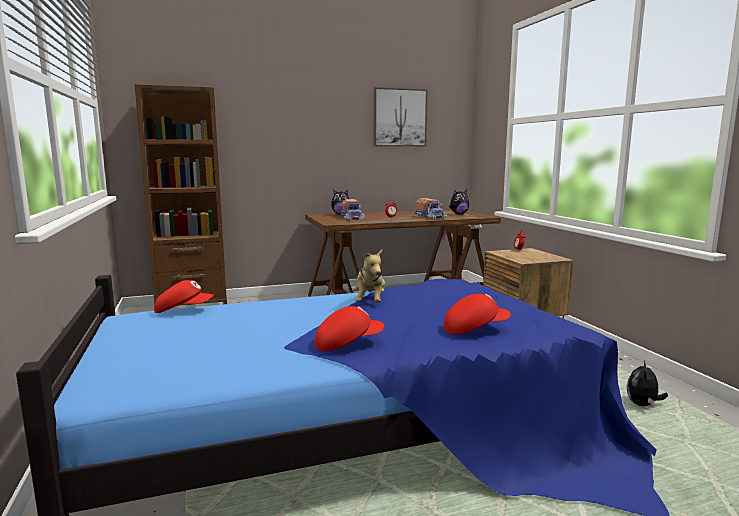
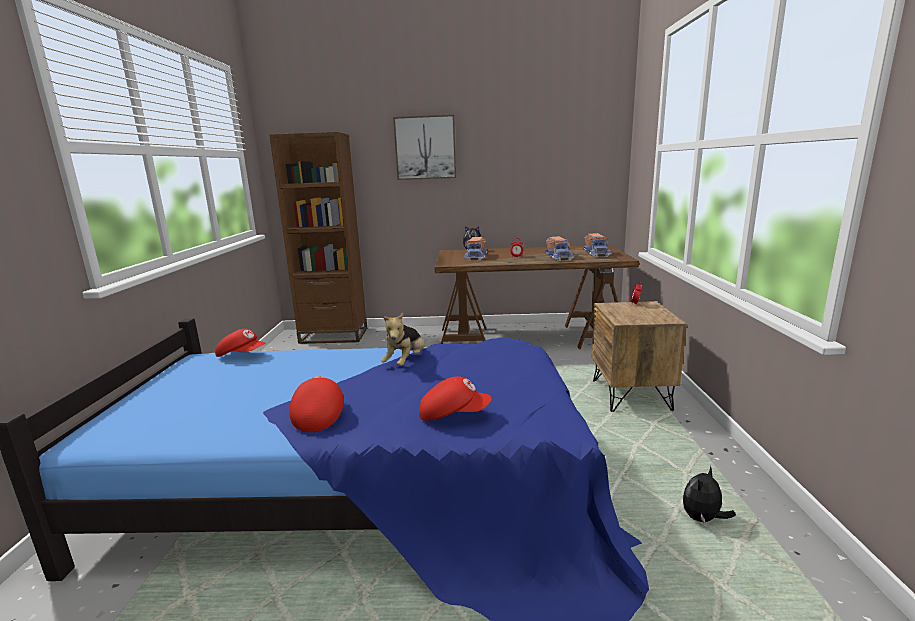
camera: 20 degrees right, 5 degrees up
(348, 344) = (319, 415): red cap -> red cap turned 90 degrees counterclockwise
(399, 117) = (541, 147): picture -> picture (425, 148)
(458, 214) = (597, 254): plush toy -> toy truck

